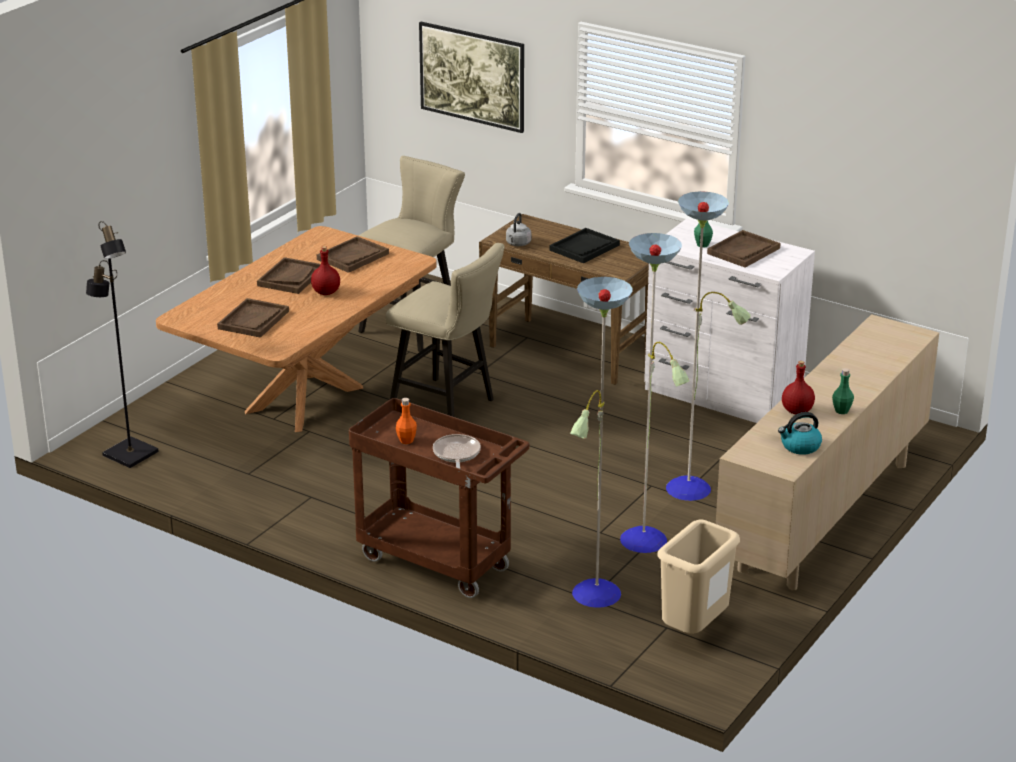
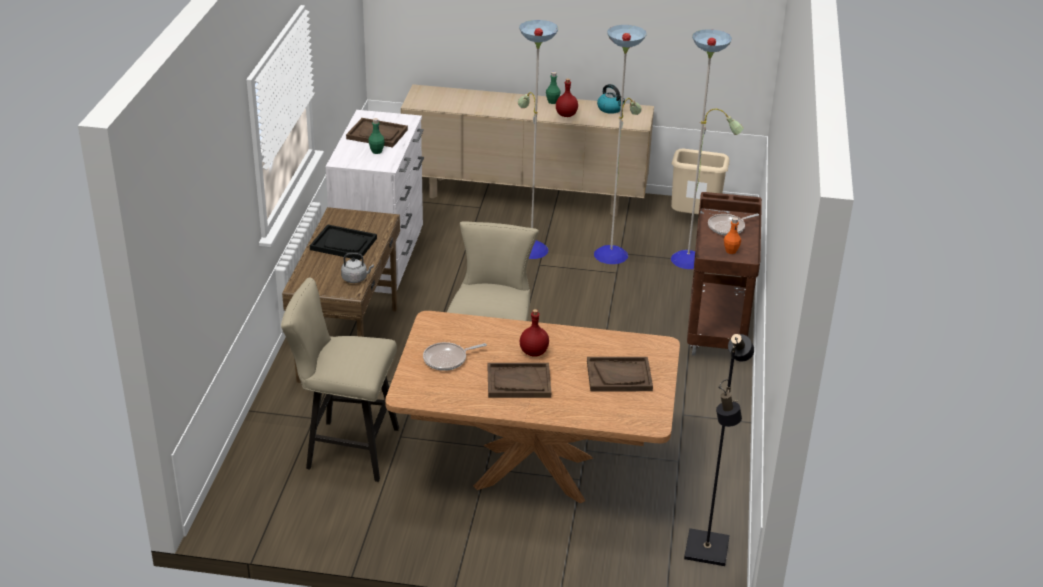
camera: 115 degrees left, 5 degrees up
(353, 256) = (447, 359): brown tray -> frying pan
(472, 98) = (215, 246): picture -> none

